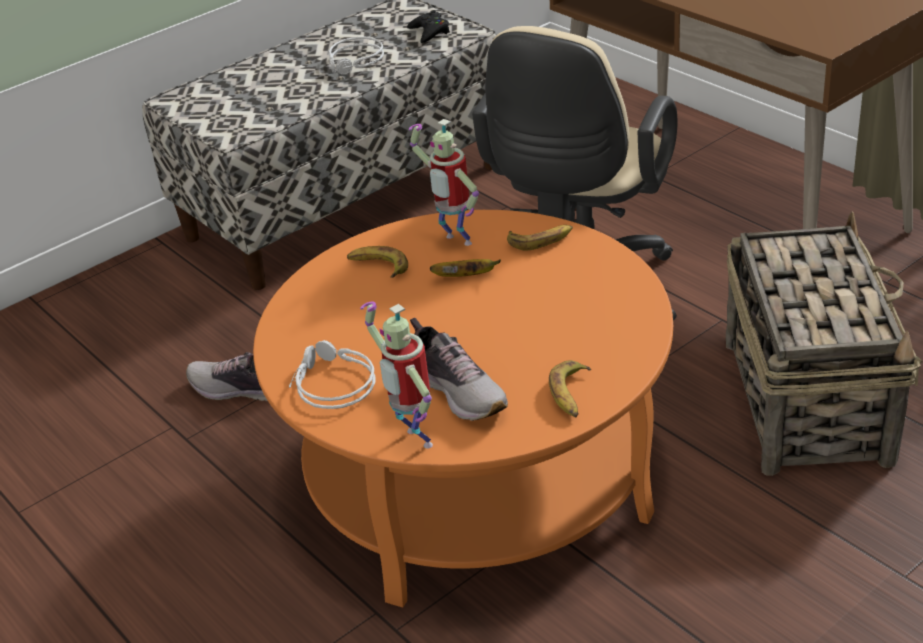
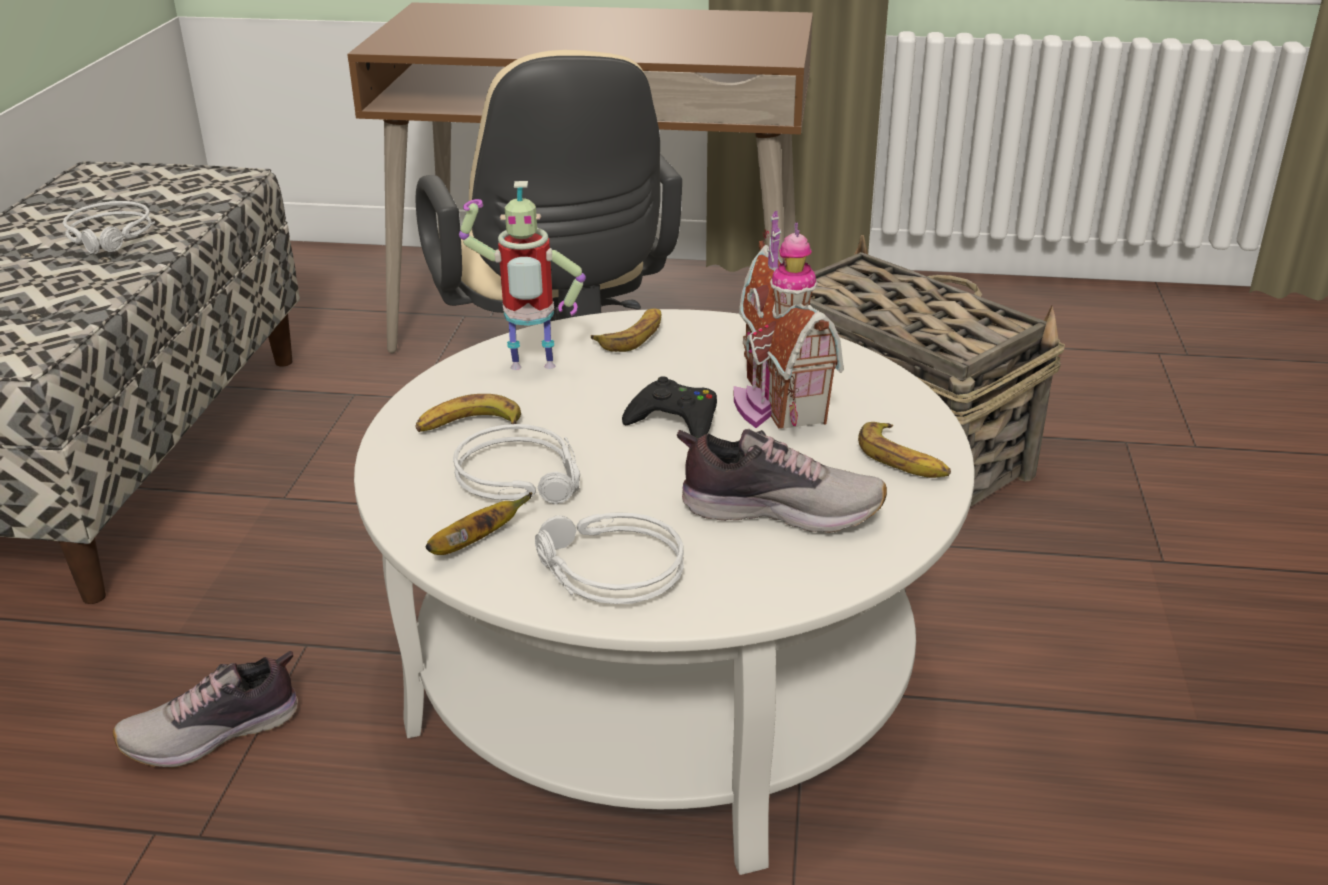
camera: 45 degrees left, 5 degrees down
(364, 310) = (524, 477): none -> grey headphones
(414, 440) = (809, 581): toy robot -> none
(429, 32) = (179, 187): black game controller -> black game controller (675, 420)
(466, 276) = (600, 397): banana -> banana (475, 543)
(477, 473) = (666, 673): orange coffee table -> white coffee table
(555, 323) = (775, 403): none -> toy house

